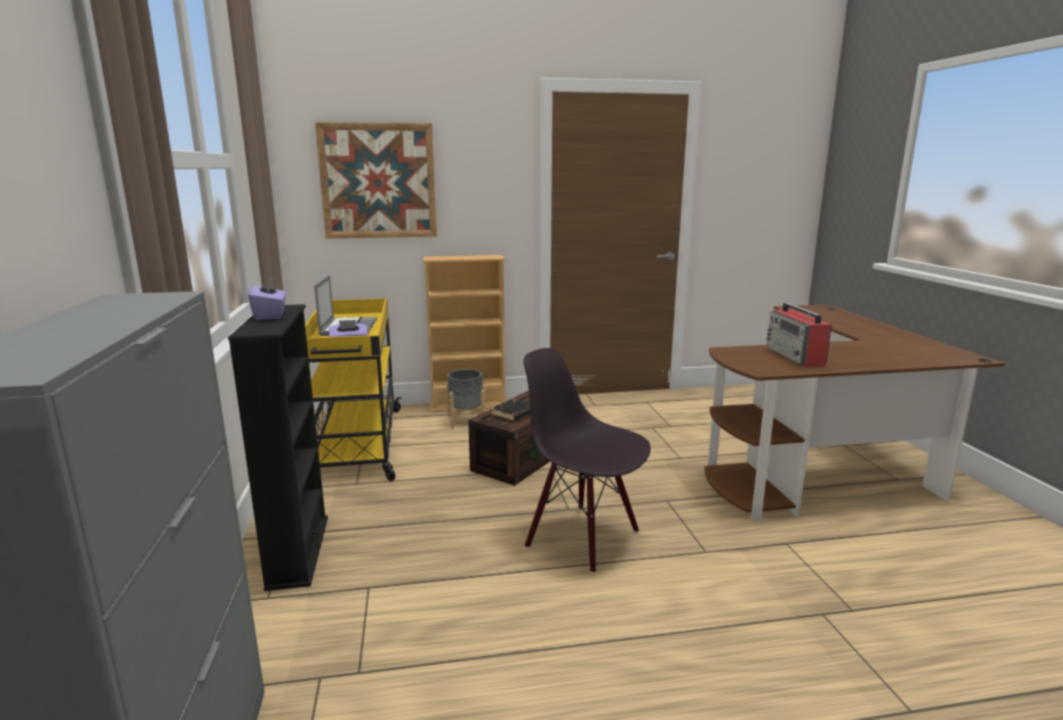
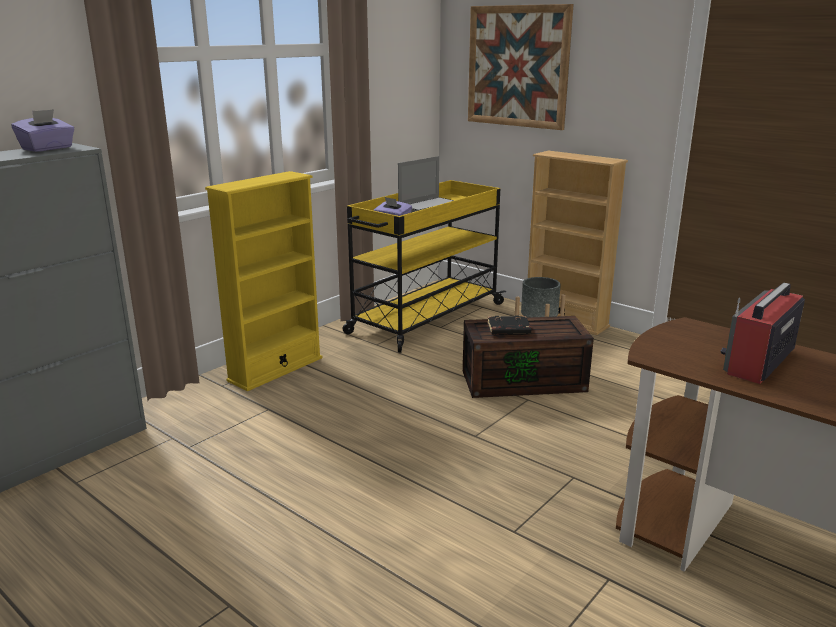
camera: 50 degrees right, 5 degrees up
(270, 315) = (265, 178): purple tissue box -> purple tissue box (47, 148)
(298, 551) = (275, 369): black bookcase -> yellow bookcase
(583, 538) = (442, 460): black chair -> none

